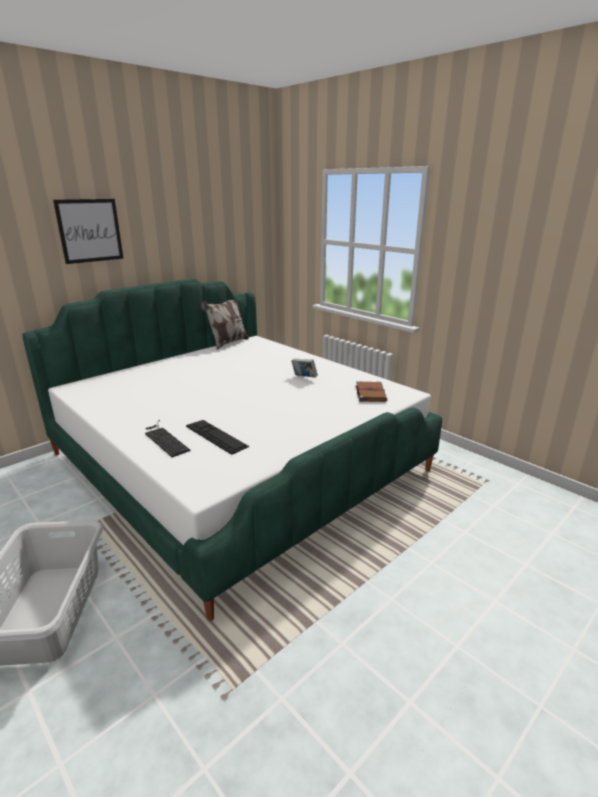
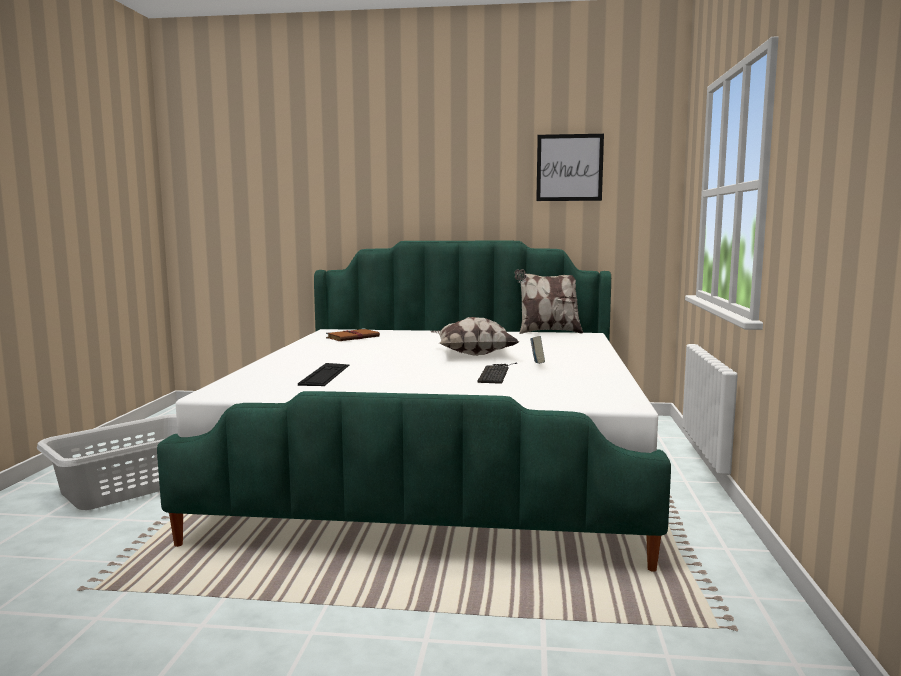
camera: 50 degrees right, 15 degrees down
(90, 230) = (405, 177): picture -> picture (569, 167)
(164, 439) = (290, 366): keyboard -> keyboard (496, 373)
(245, 380) = (472, 354): none -> pillow
(370, 393) = (571, 391): brown book -> brown book (353, 337)

